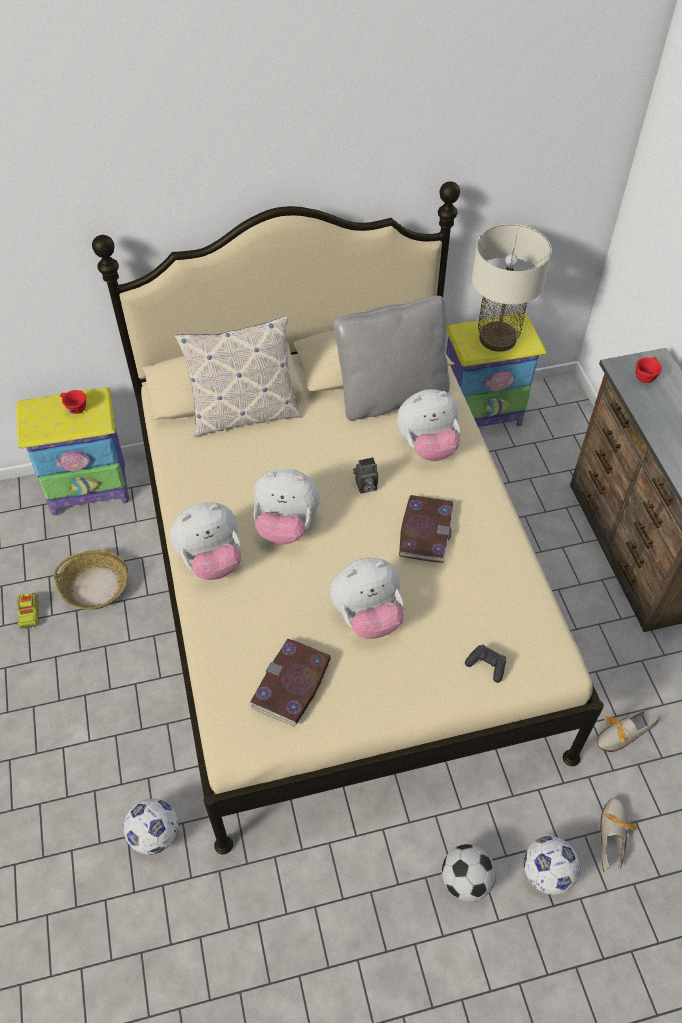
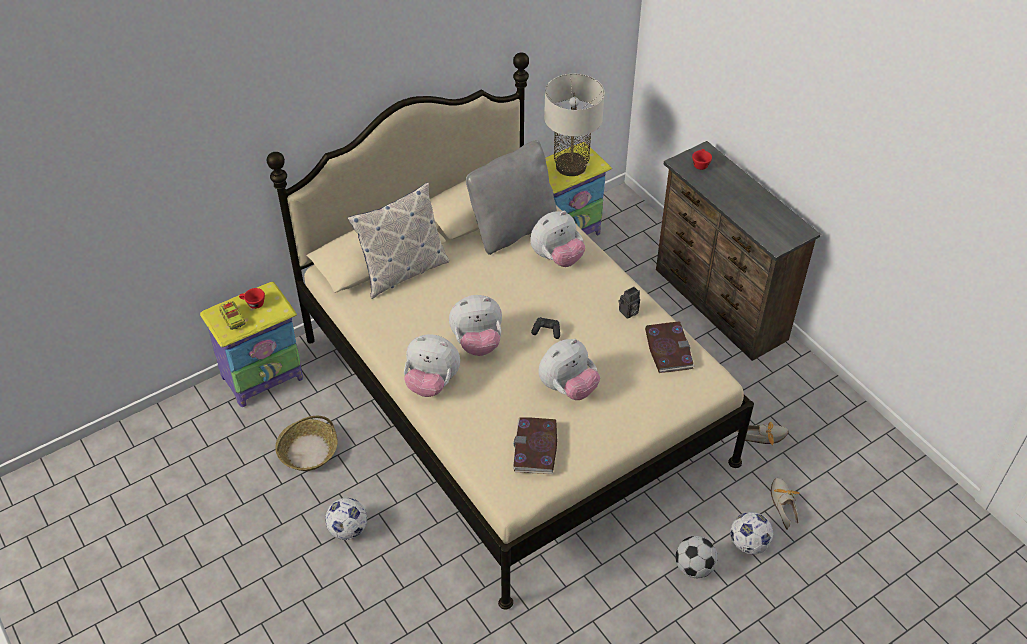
camera: 20 degrees left, 5 degrees down
(29, 614) = (261, 488): toy truck -> toy truck (233, 319)
(155, 834) = (448, 613): football -> football (348, 529)
(211, 560) = (432, 383): plush toy -> plush toy turned 60 degrees clockwise
(365, 486) = (523, 299): camera -> camera (628, 312)
(425, 530) = (583, 318): book -> book (668, 349)
(486, 665) = (667, 396): black game controller -> black game controller (546, 331)
(620, 735) = (763, 436): shoe -> shoe turned 135 degrees counterclockwise

